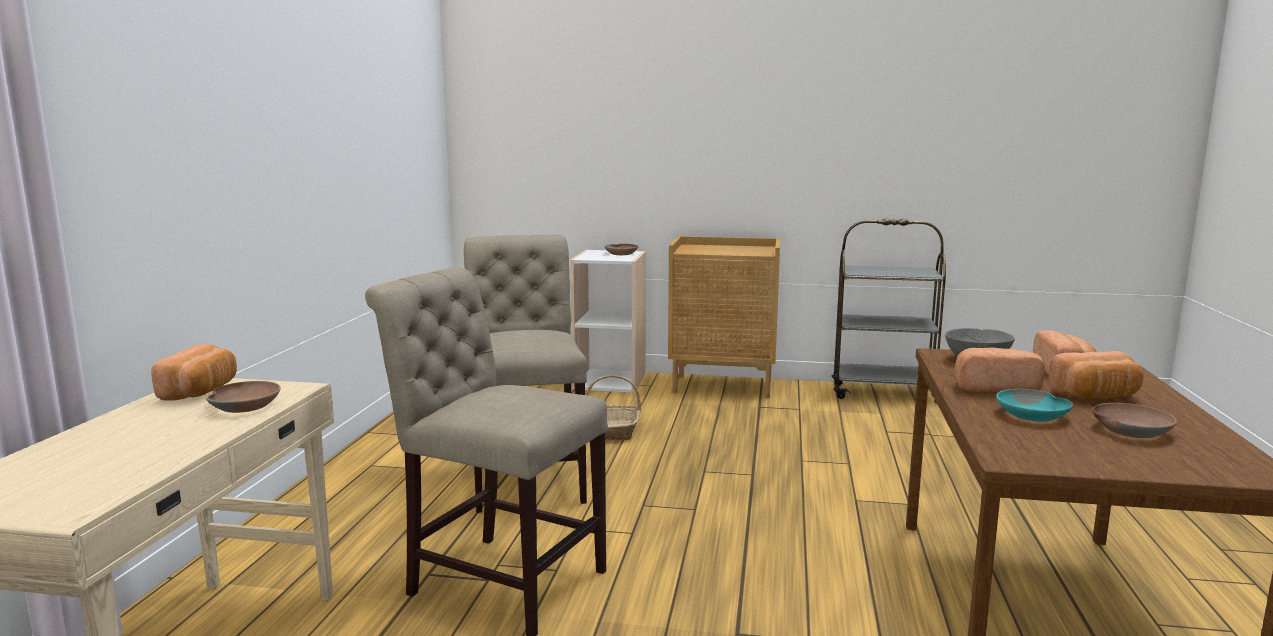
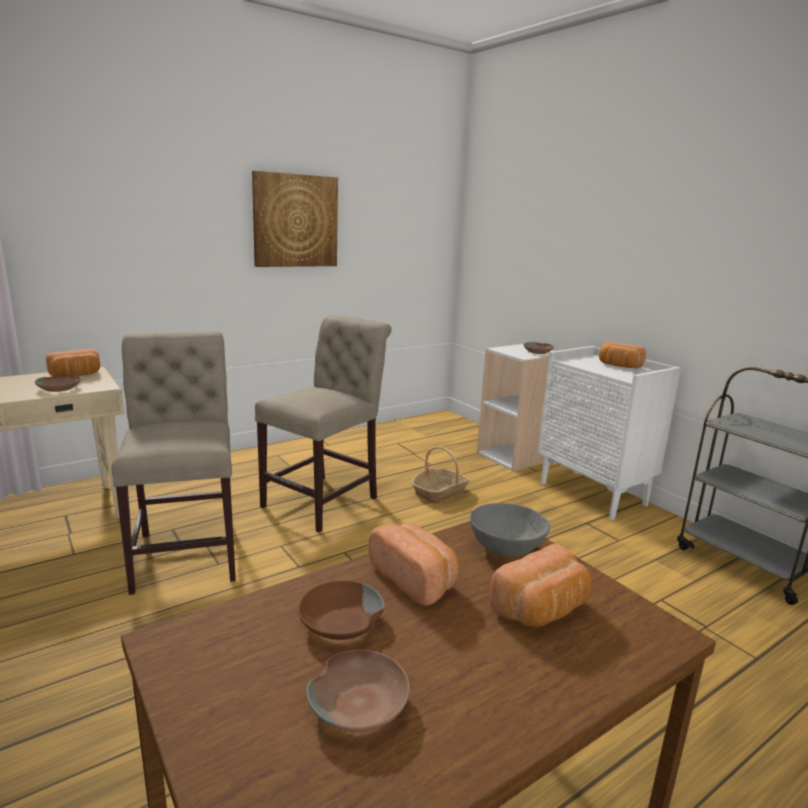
camera: 45 degrees right, 5 degrees up
(327, 120) = (295, 221): none -> picture
(723, 386) = (593, 494): brown cabinet -> white cabinet
(1032, 415) = (339, 623): turquoise bowl -> brown bowl
(1096, 396) = (478, 650): bread -> bread (618, 366)

